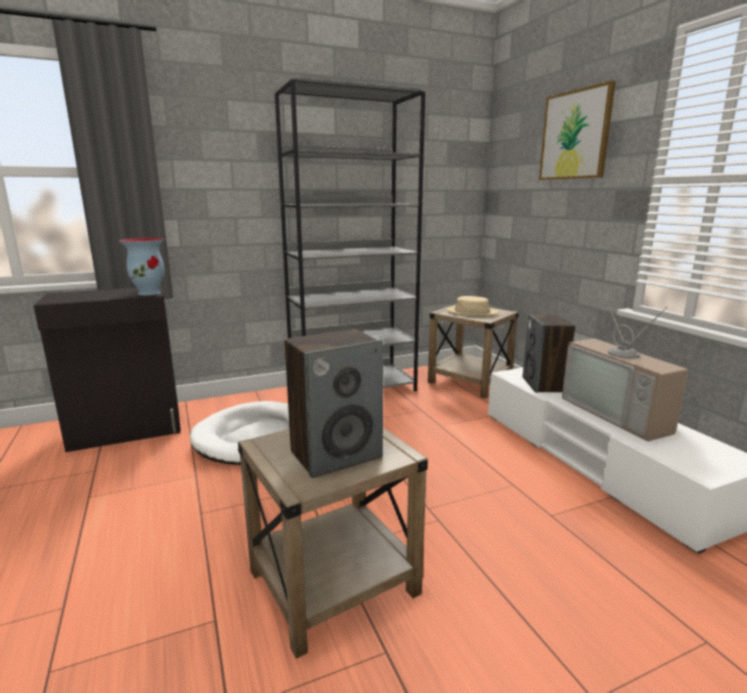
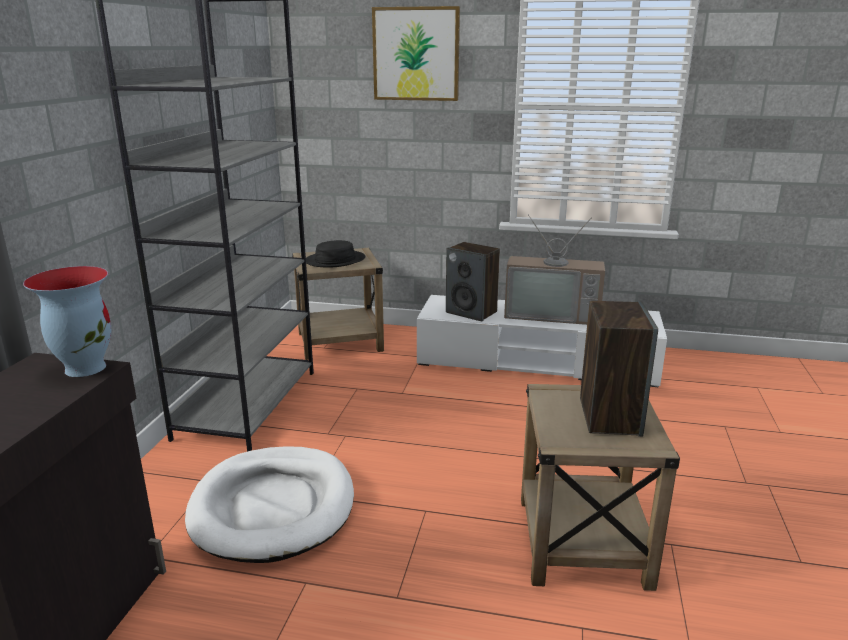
camera: 55 degrees left, 5 degrees up
(472, 312) = (335, 260): beige hat -> black hat

